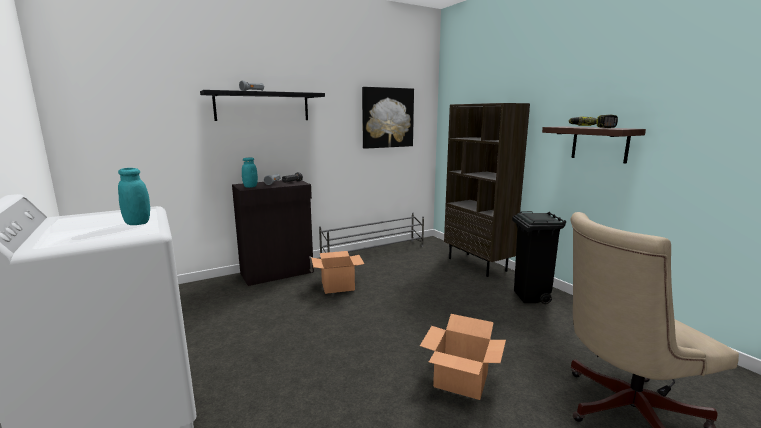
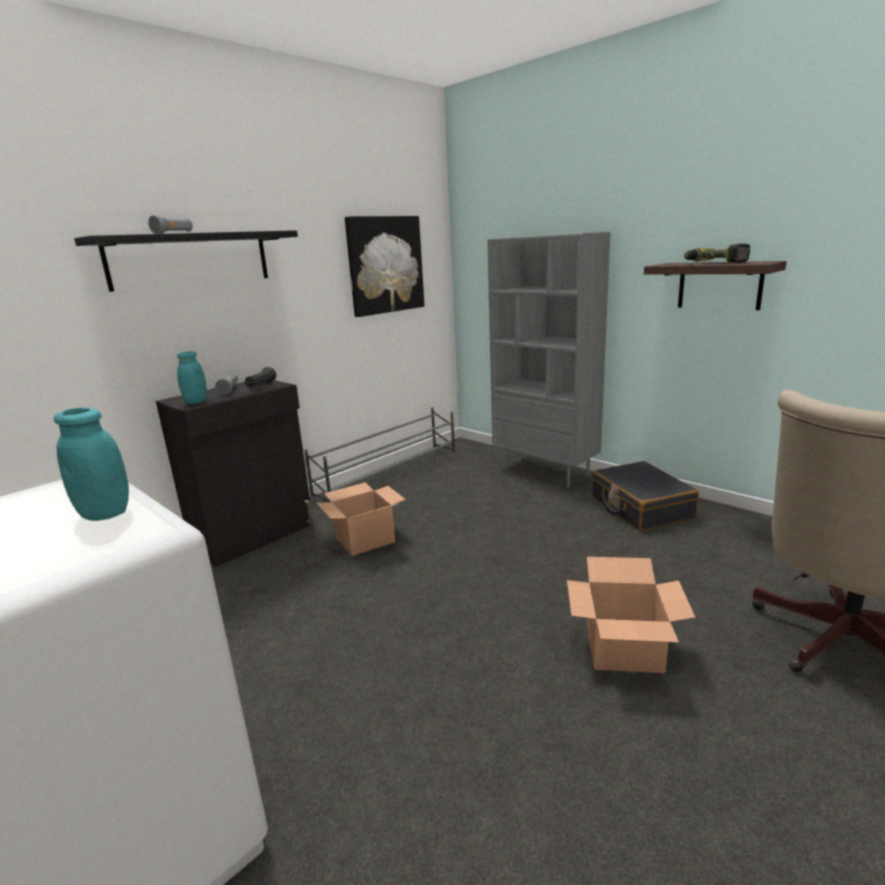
camera: 15 degrees left, 5 degrees up
(478, 264) = (546, 471): brown bookcase -> grey bookcase
(531, 297) = (640, 507): black trash can -> black suitcase

